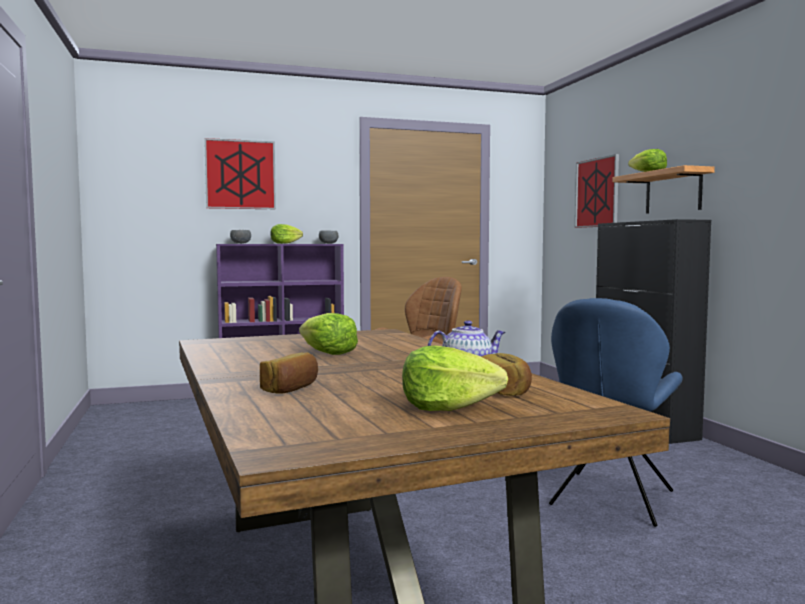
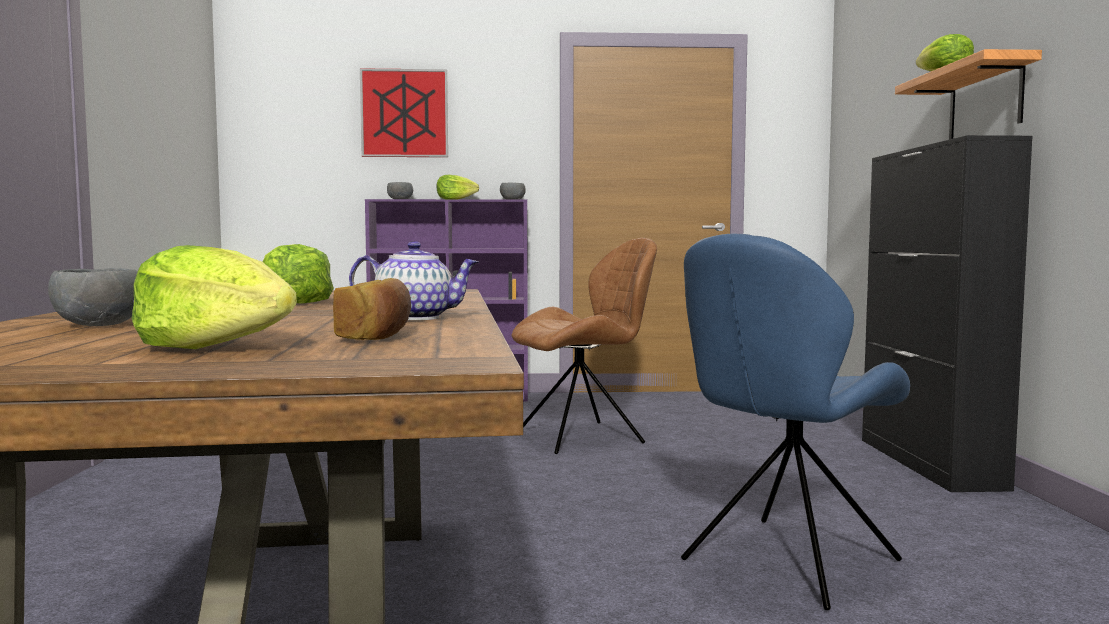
camera: 15 degrees right, 0 degrees up
(291, 388) = (96, 325): bread -> grey bowl
(597, 192) = (890, 118): picture -> none

